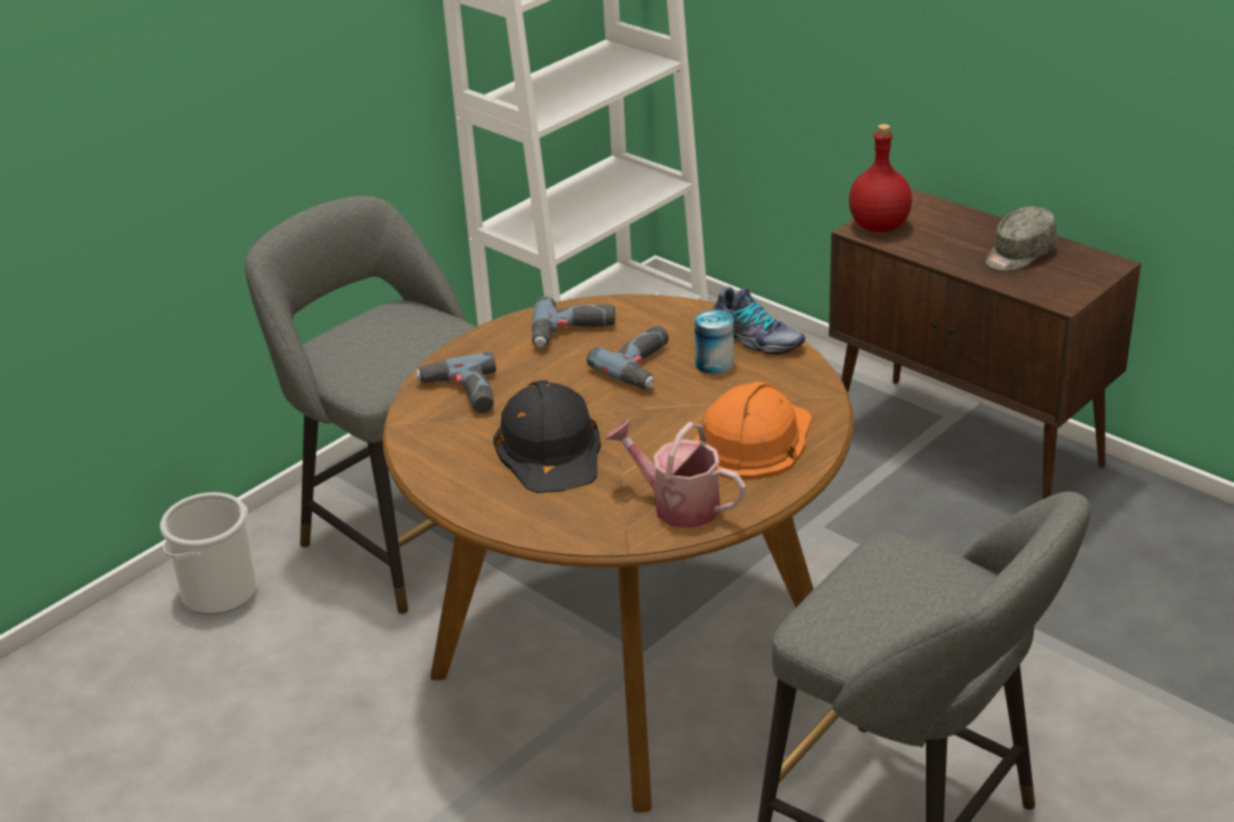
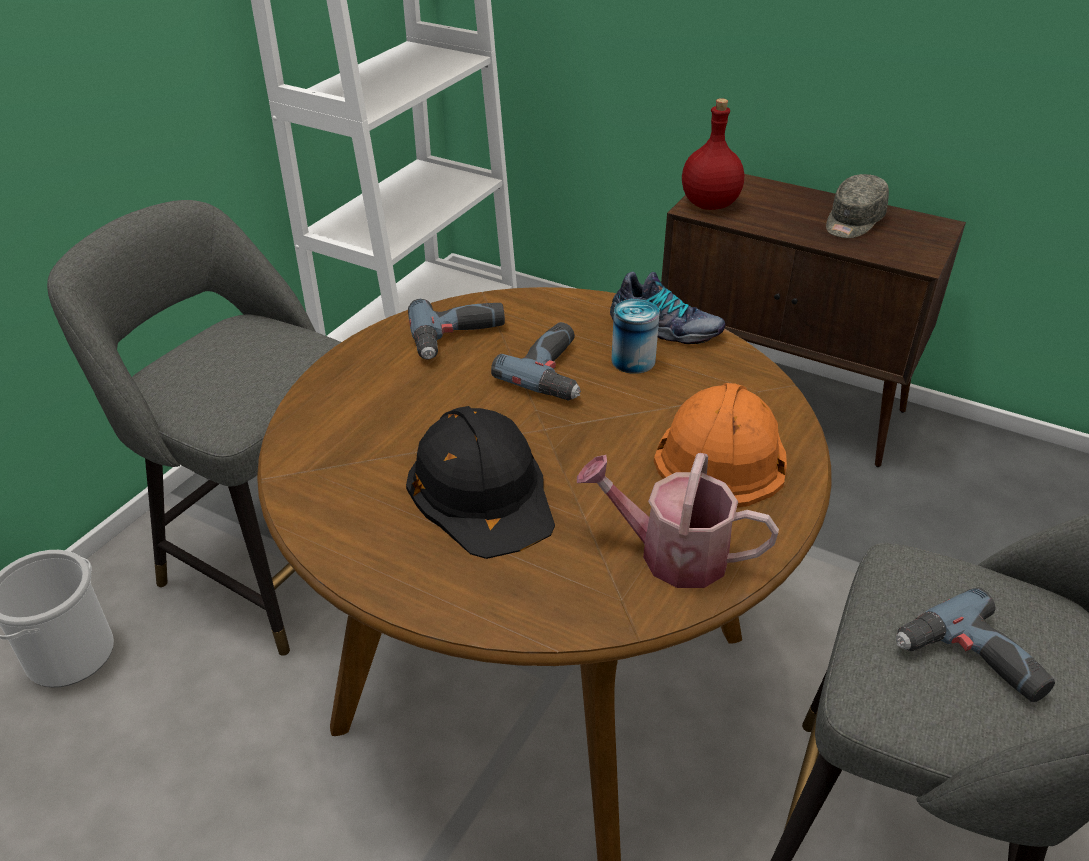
camera: 15 degrees left, 5 degrees up
(461, 394) = (348, 428): power drill -> power drill (971, 664)

